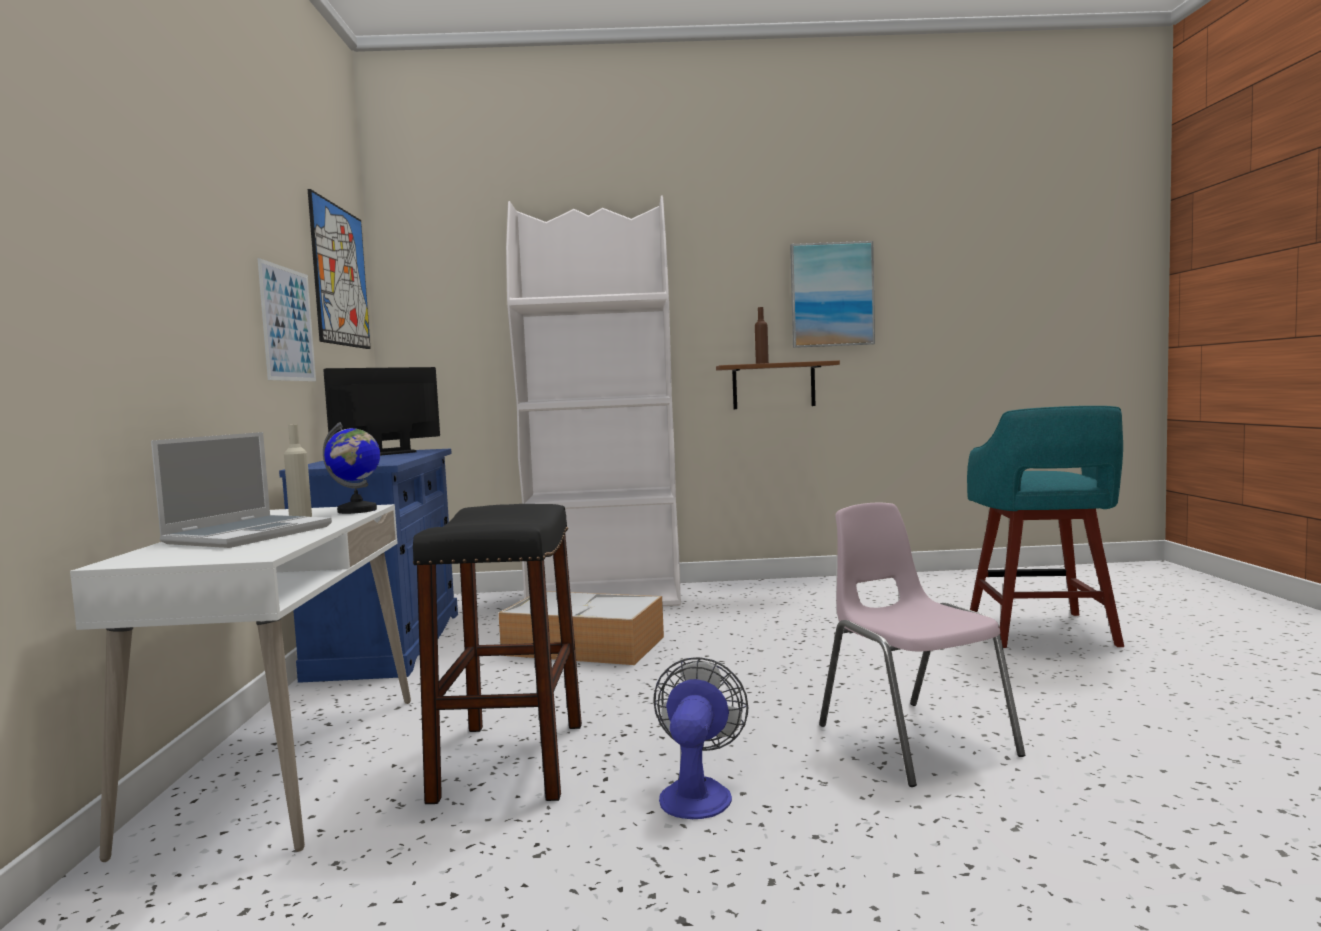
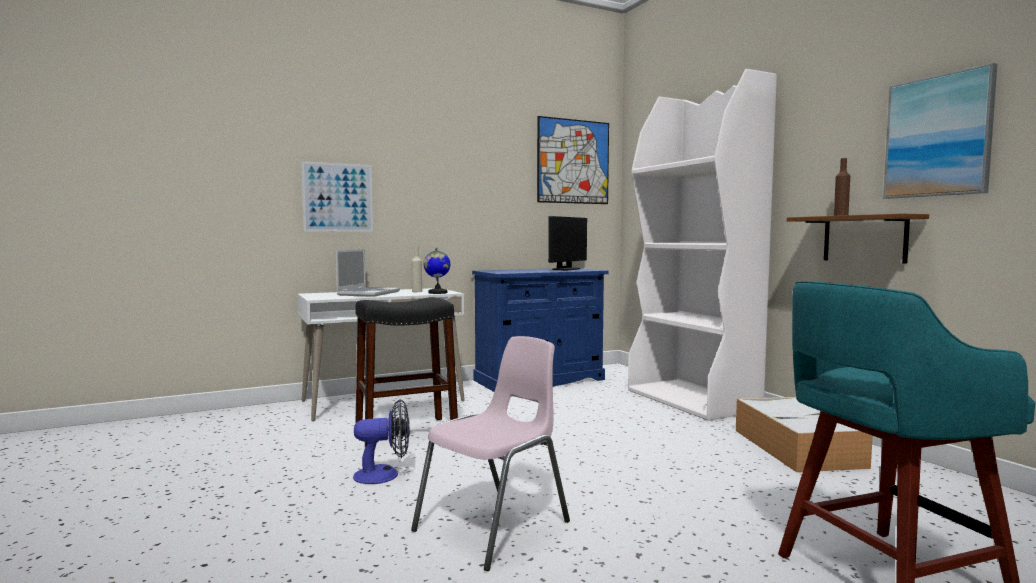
camera: 65 degrees right, 0 degrees up
(249, 534) = (368, 293): laptop -> laptop turned 75 degrees counterclockwise
(288, 324) = (500, 194): picture -> picture (338, 197)
(390, 453) = (566, 269): monitor -> monitor turned 105 degrees clockwise
(586, 646) = (585, 414): storage box -> storage box (798, 448)

